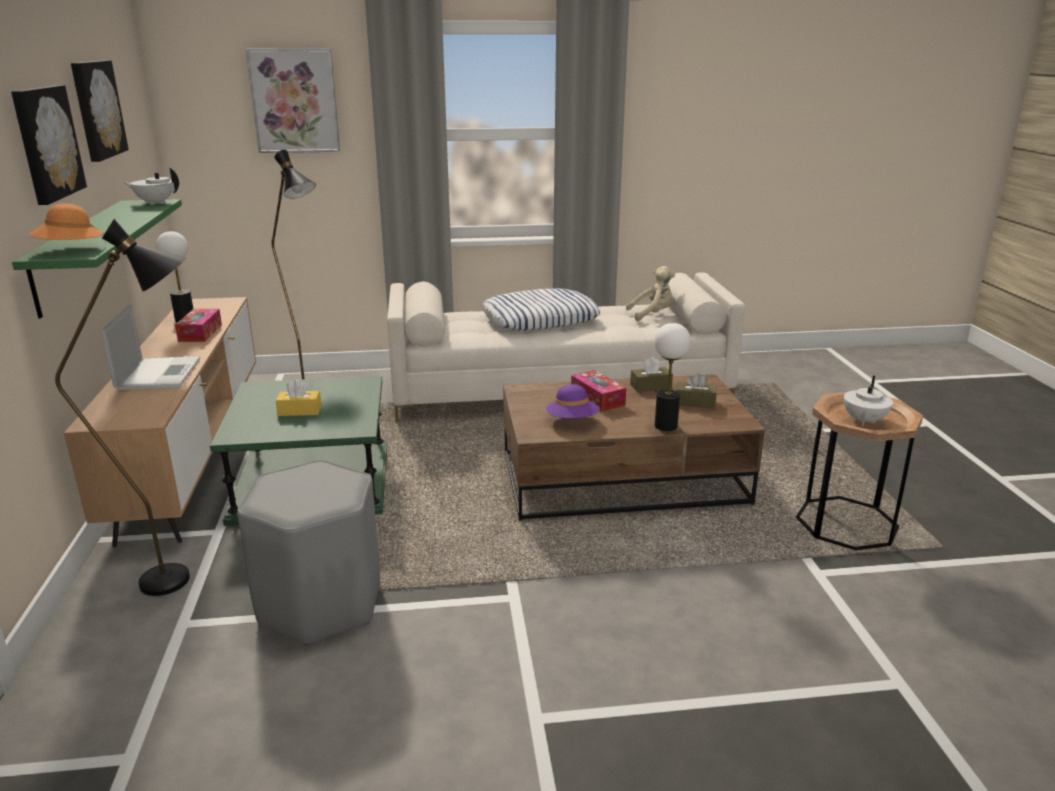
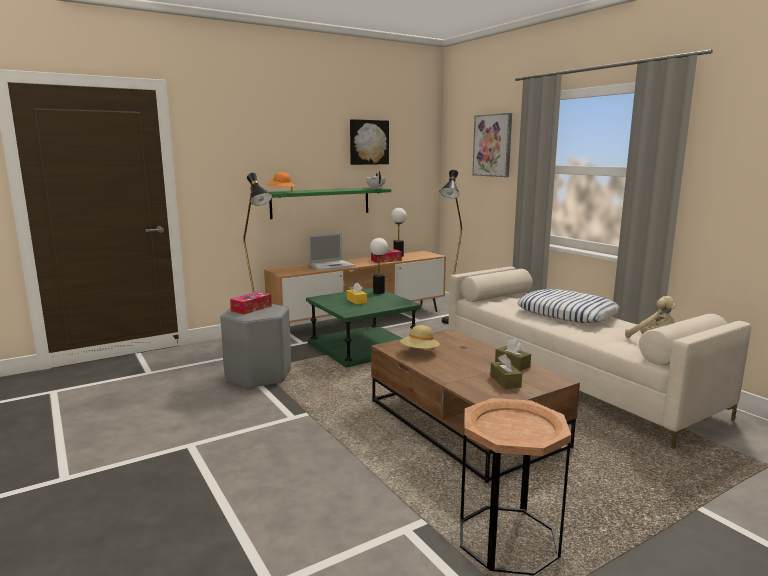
camera: 65 degrees right, 10 degrees down
(46, 143) = (310, 150): picture -> none
(572, 421) = (419, 352): purple hat -> beige hat
(597, 398) = (465, 353): tissue box -> tissue box (251, 308)
(666, 426) = (447, 377): table lamp -> table lamp (379, 292)
(863, 421) = (502, 426): white teapot -> none

